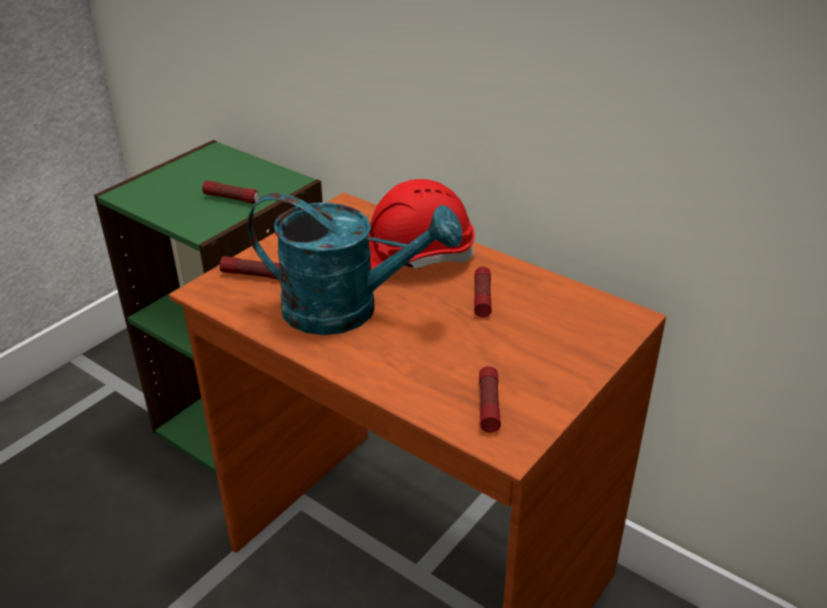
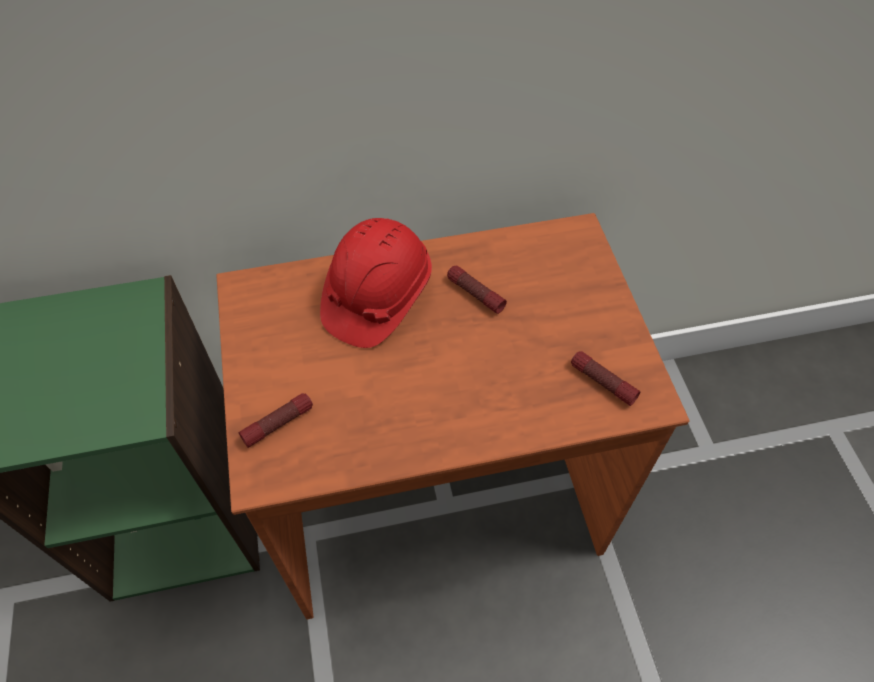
camera: 50 degrees left, 20 degrees up
(231, 198) = (115, 361): flashlight -> none
(347, 309) = (402, 389): turquoise watering can -> none

